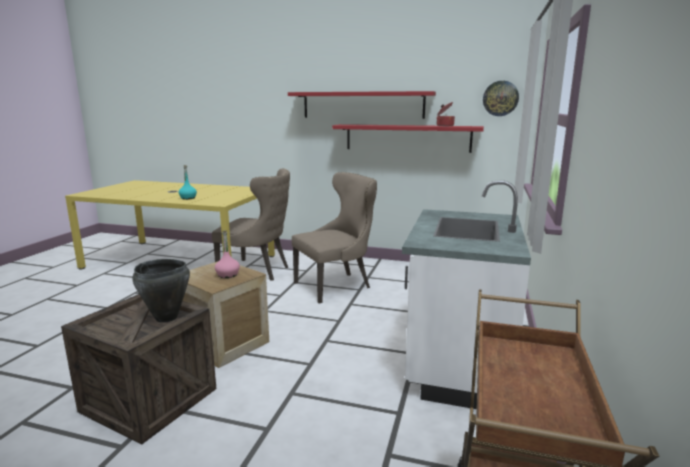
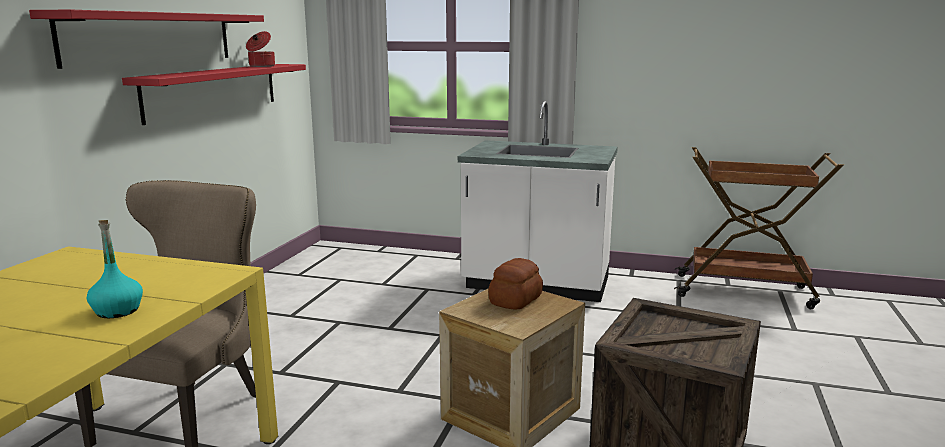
camera: 90 degrees left, 0 degrees up
(166, 318) = (662, 323): black cooking pot -> none
(227, 275) = (514, 300): pink bottle -> bread
(336, 285) = (316, 338): beige chair -> none
(500, 98) = (284, 26): wall clock -> none

